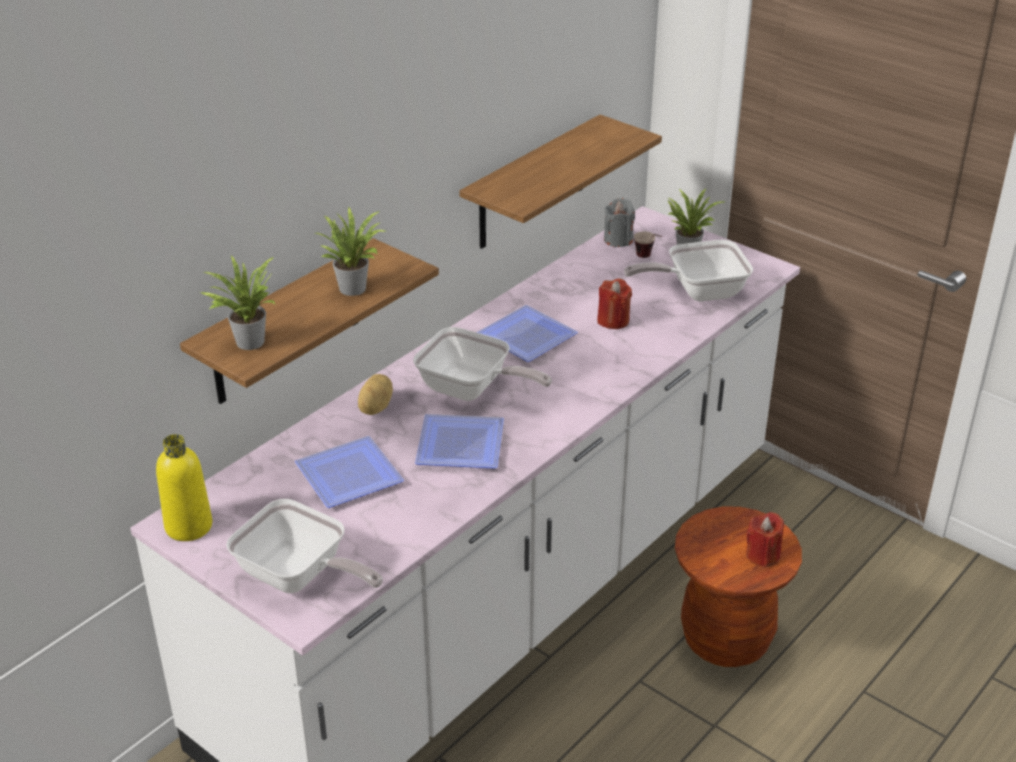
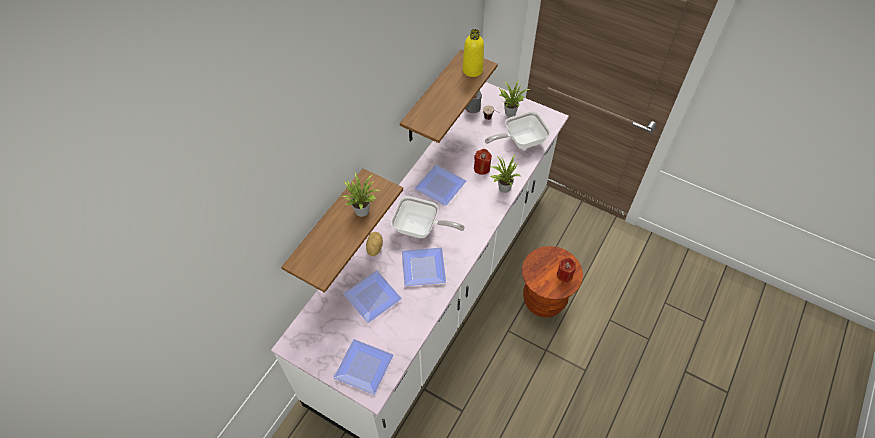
camera: 10 degrees left, 20 degrees up
(188, 526) = (300, 344): yellow bottle -> yellow bottle (472, 70)
(247, 341) = (316, 260): potted plant -> potted plant (502, 187)
(299, 577) = (364, 369): frying pan -> plate

